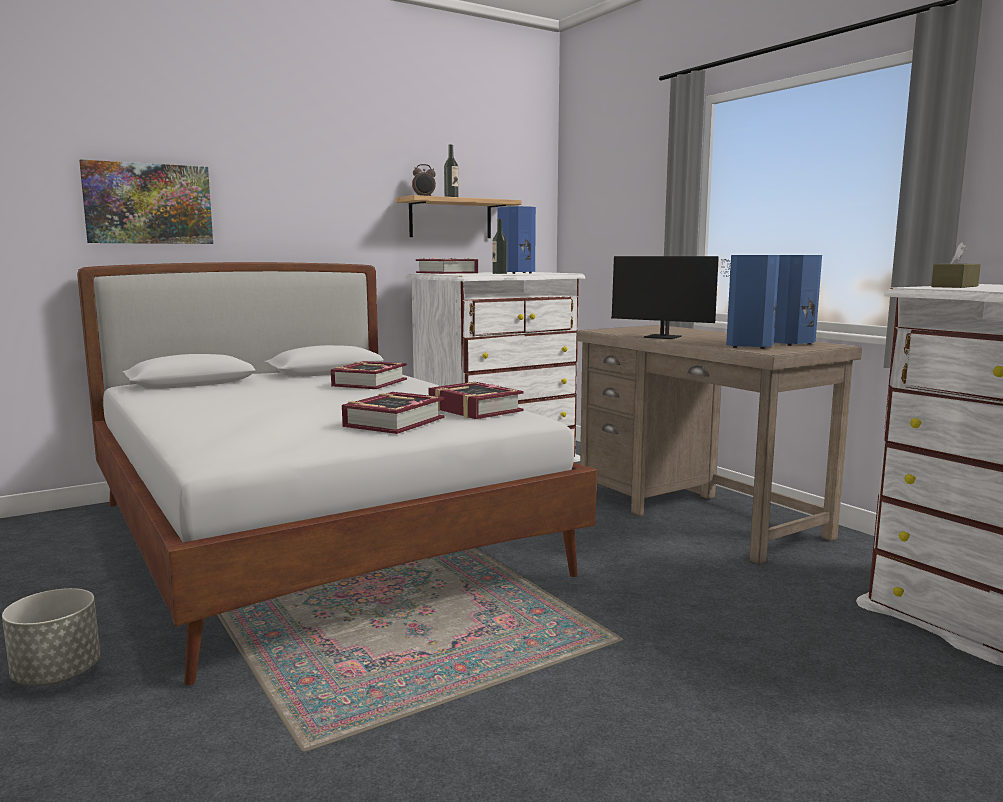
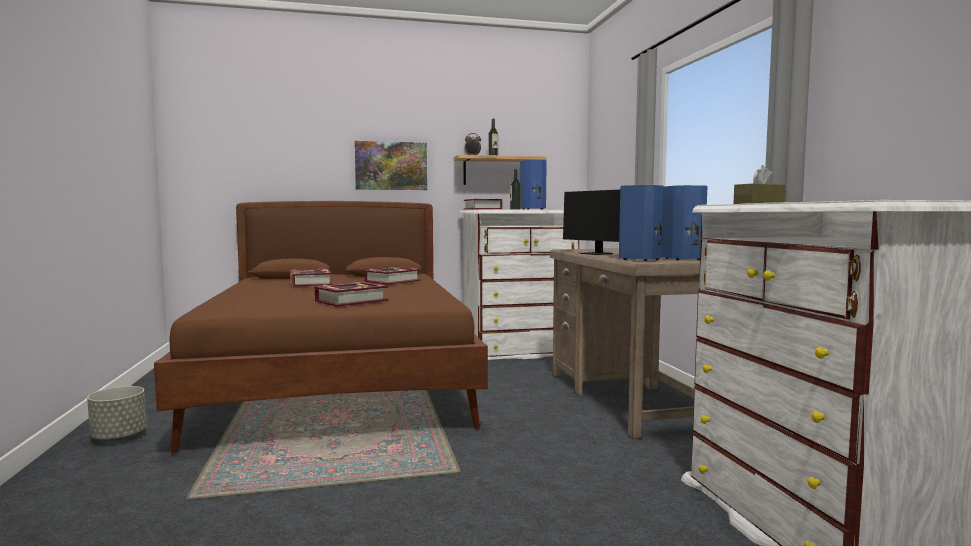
camera: 20 degrees right, 5 degrees down
(148, 204) = (284, 164): picture -> picture (391, 166)
(315, 538) = (339, 384): white bed -> brown bed
(474, 409) = (420, 297): book -> book (310, 283)

